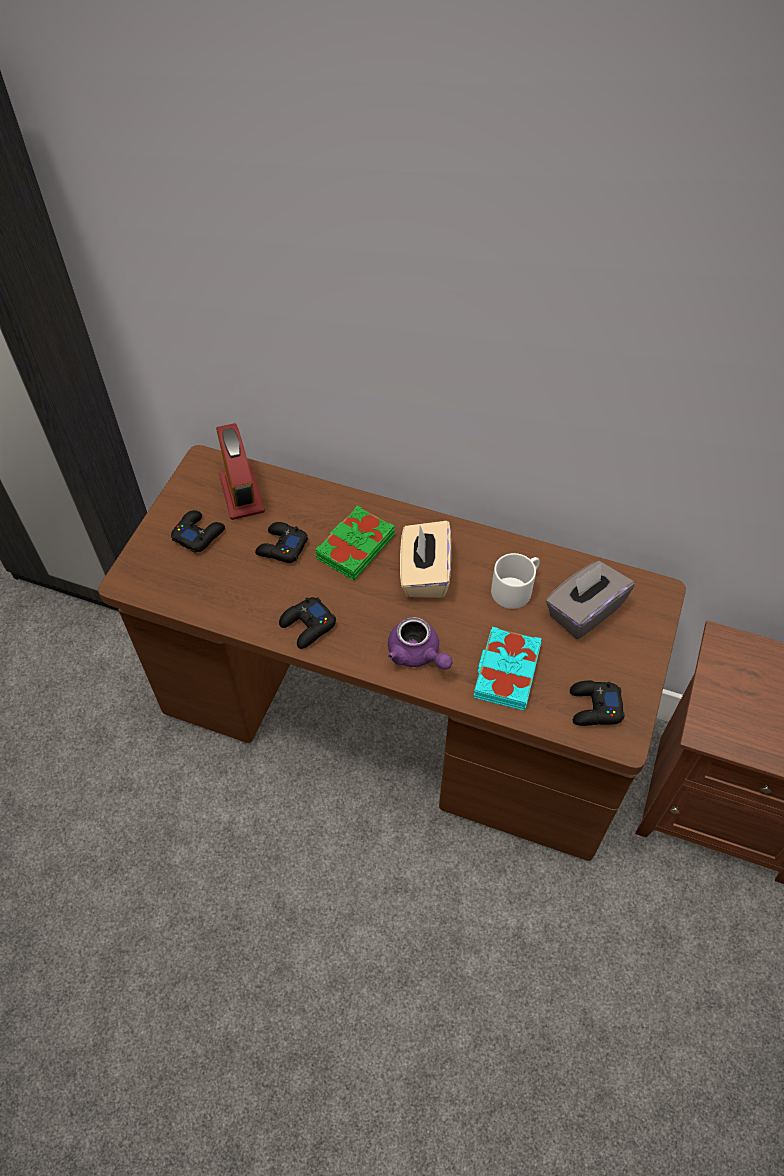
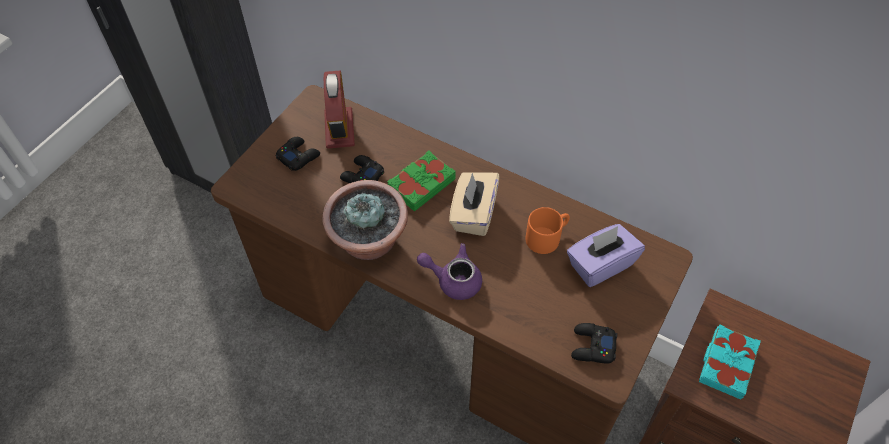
camera: 10 degrees right, 0 degrees up
(308, 626) = (369, 243): black game controller -> potted plant
(417, 655) = (453, 280): purple teapot -> purple teapot turned 135 degrees clockwise
(505, 672) = (523, 305): turquoise book -> turquoise book (726, 364)
(515, 587) = (547, 236): white mug -> orange mug
(583, 611) = (600, 265): grey tissue box -> purple tissue box

